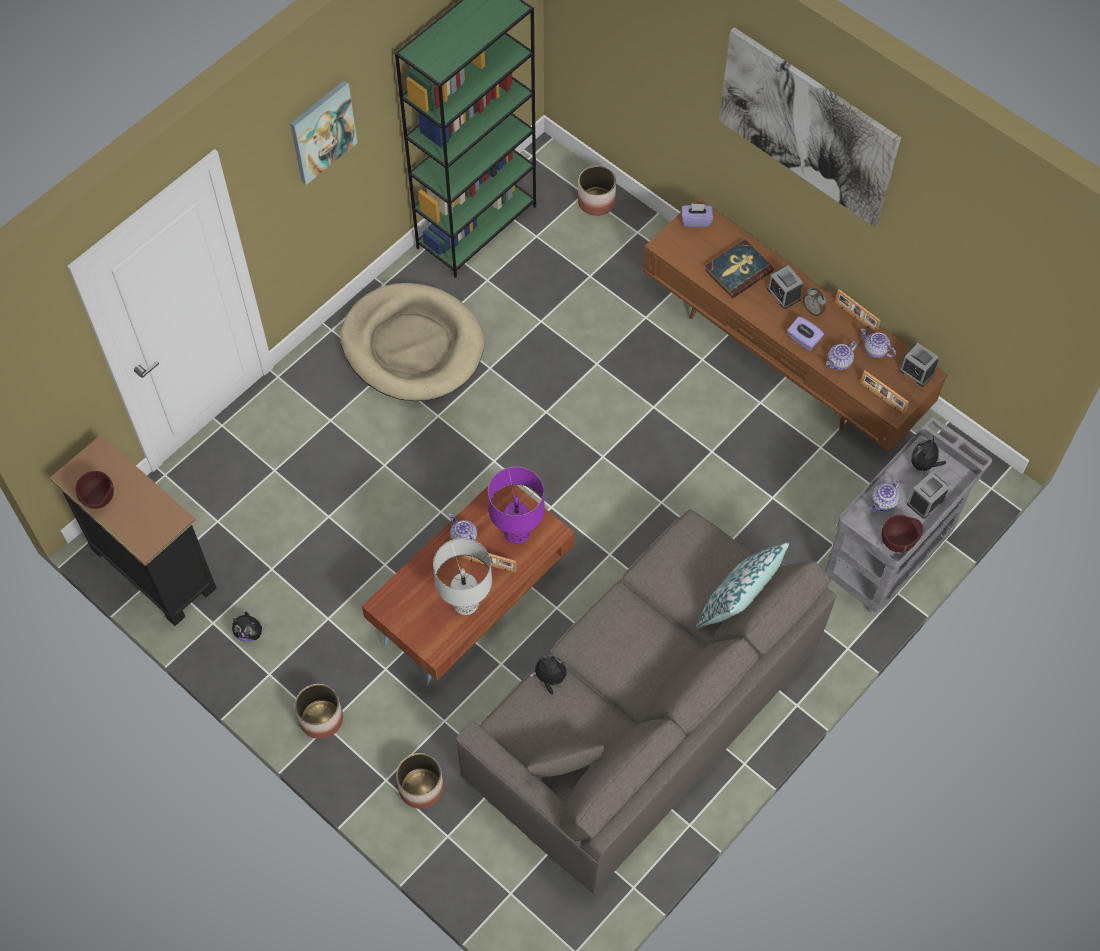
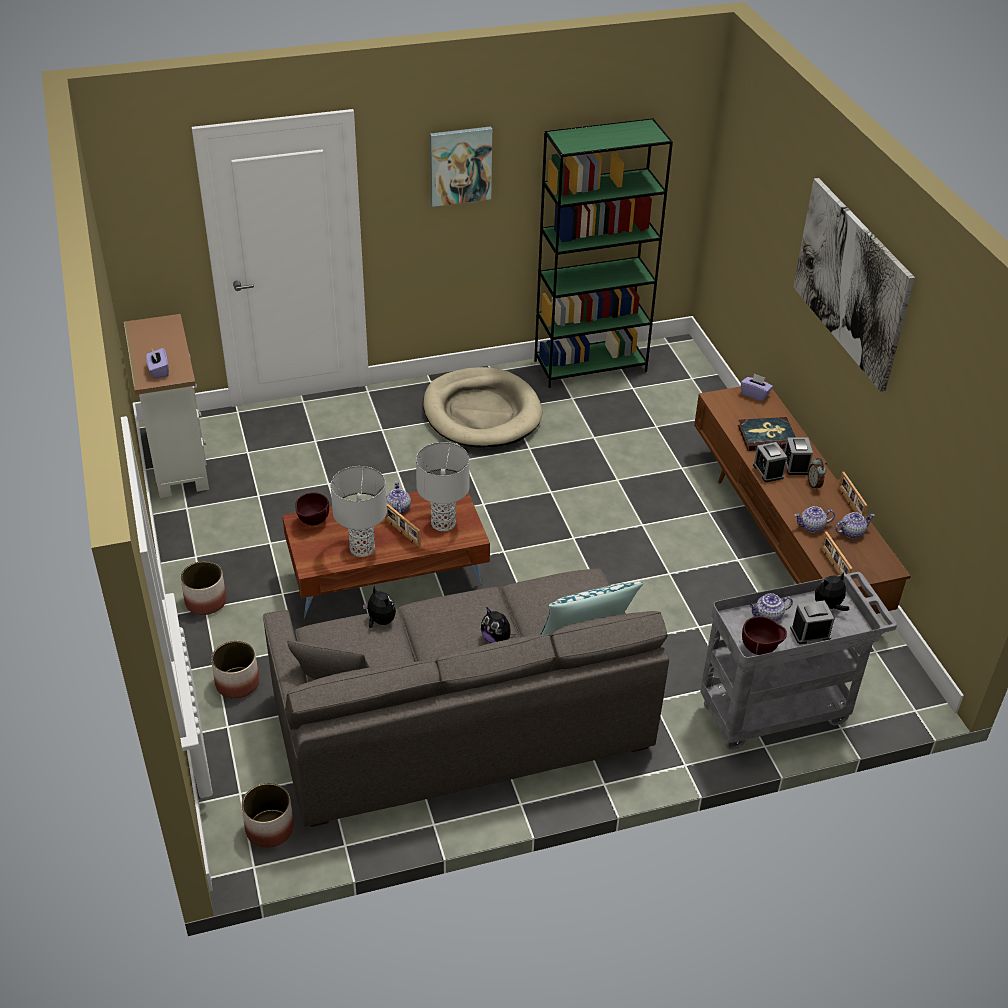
camera: 30 degrees right, 20 degrees down
(99, 501) = (141, 346): brown bowl -> brown bowl (312, 522)
(154, 568) = (178, 459): black dresser -> white dresser
(249, 633) = (206, 525): plush toy -> plush toy (497, 639)
(517, 532) = (443, 523): purple table lamp -> white table lamp
(596, 201) = (698, 386): planter -> planter (270, 828)
(803, 340) = (790, 500): purple tissue box -> purple tissue box (158, 371)
(875, 350) = (852, 532): teapot -> teapot turned 90 degrees clockwise
(916, 371) = (881, 561): alarm clock -> alarm clock (768, 471)

